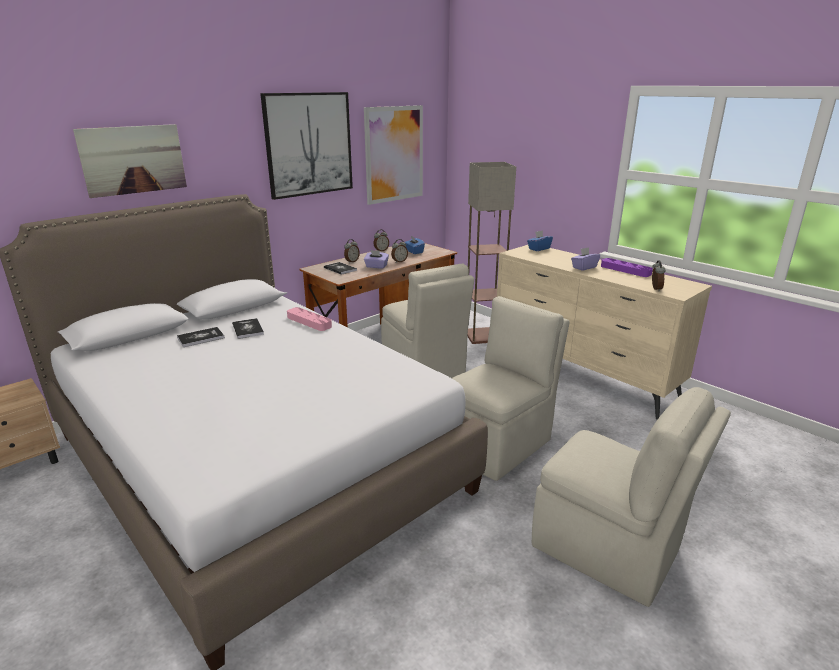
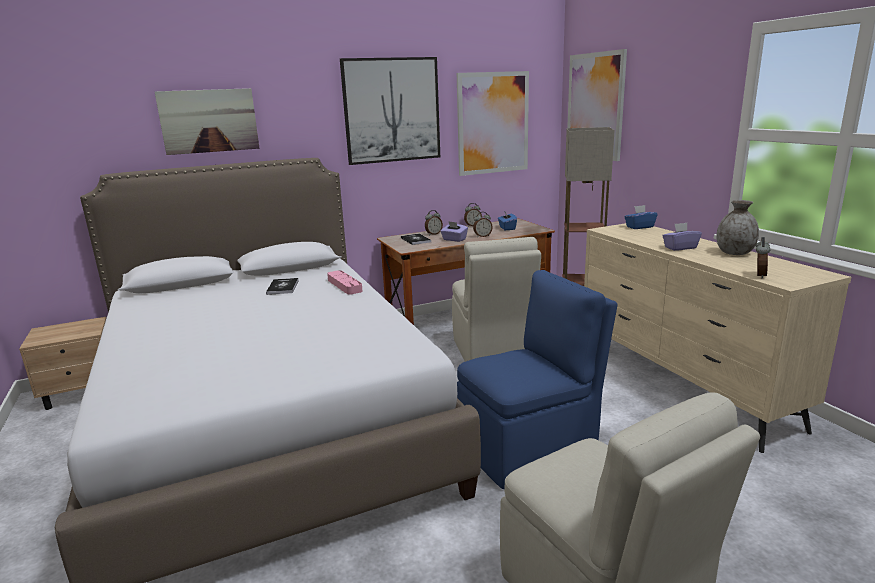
camera: 20 degrees right, 5 degrees down
(201, 338) = (235, 291): book -> none
(483, 140) = (595, 106): none -> picture
(498, 444) = (529, 447): beige chair -> blue chair
(625, 270) = (734, 253): purple tray -> grey vase

